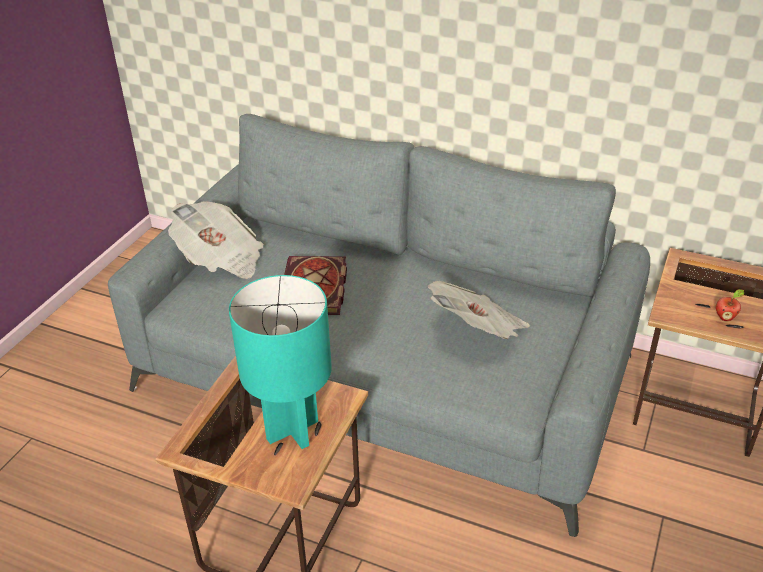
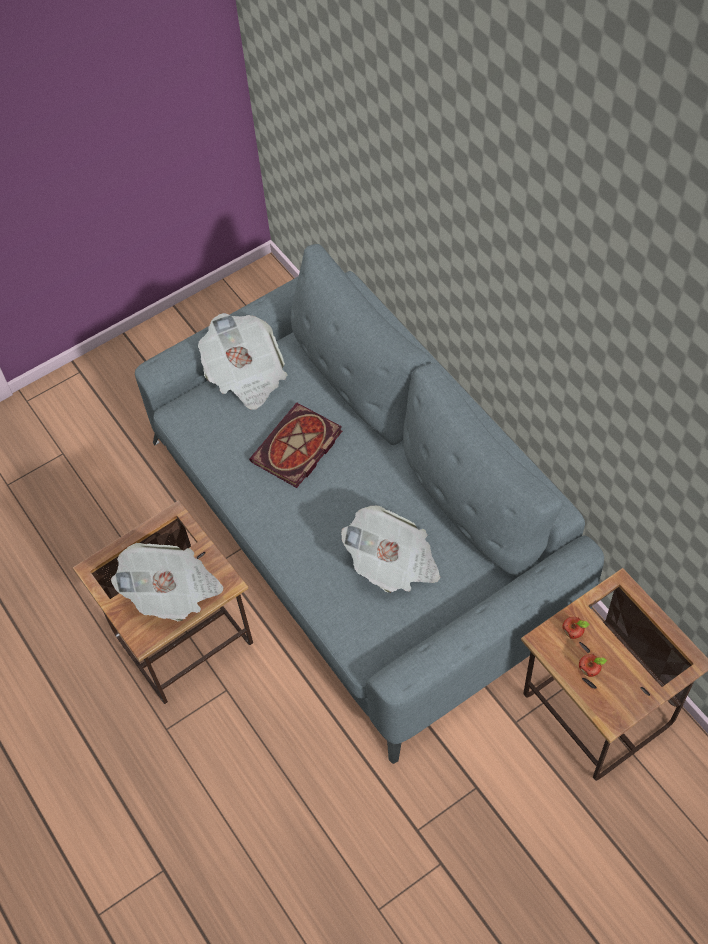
camera: 35 degrees right, 20 degrees up
(293, 429) = (173, 592): turquoise table lamp -> newspaper
(684, 300) = (573, 633): none -> apple

